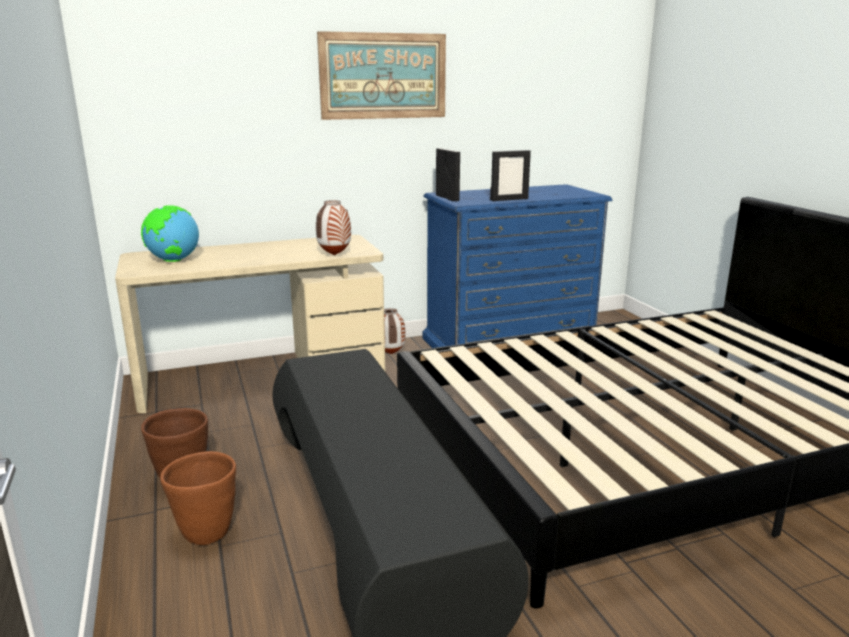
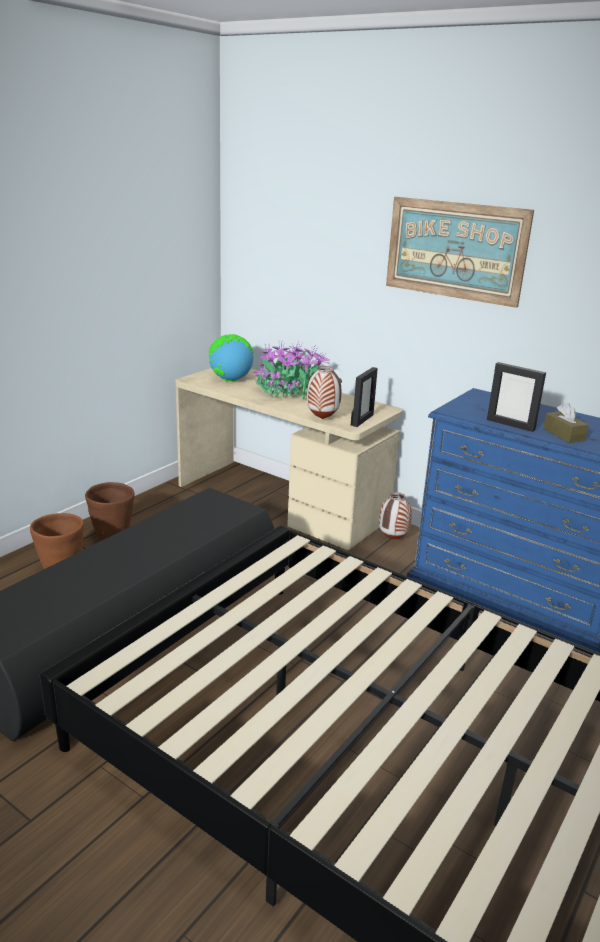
camera: 55 degrees right, 5 degrees up
(253, 251) = (289, 392): none -> potted plant
(446, 198) = (462, 400): picture frame -> picture frame (362, 420)
(541, 196) = (563, 434): none -> brown tissue box

